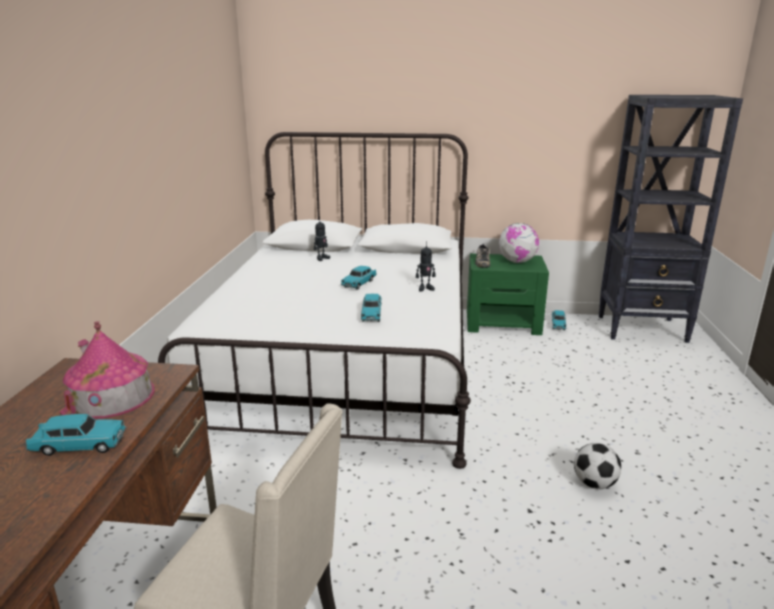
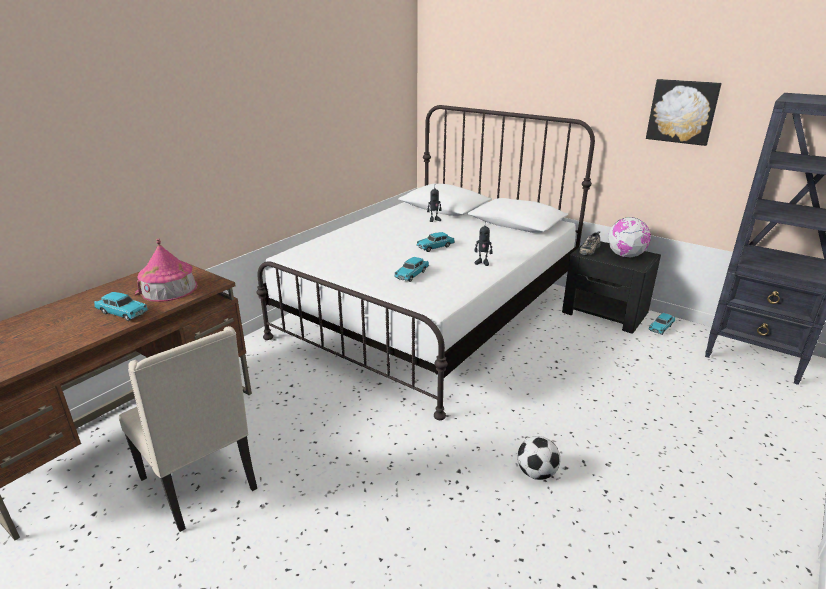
camera: 30 degrees right, 5 degrees up
(503, 323) = (605, 312): green nightstand -> black nightstand
(544, 118) = (682, 111): none -> picture

